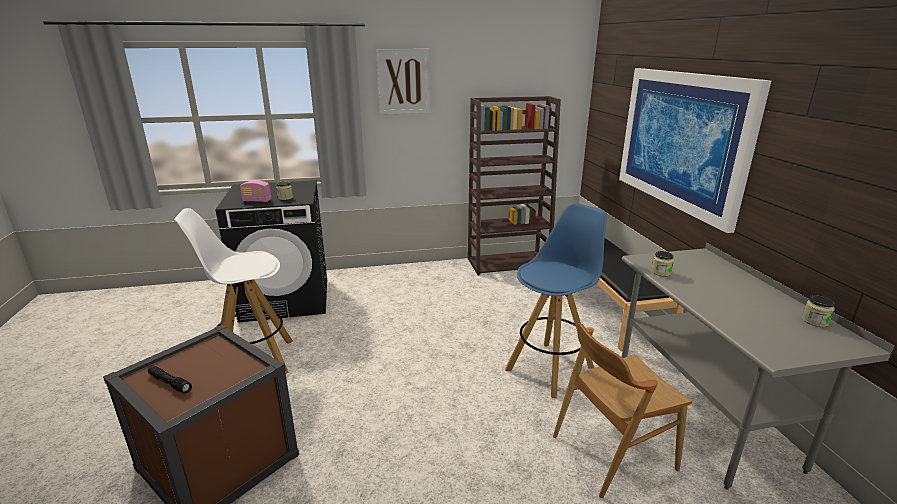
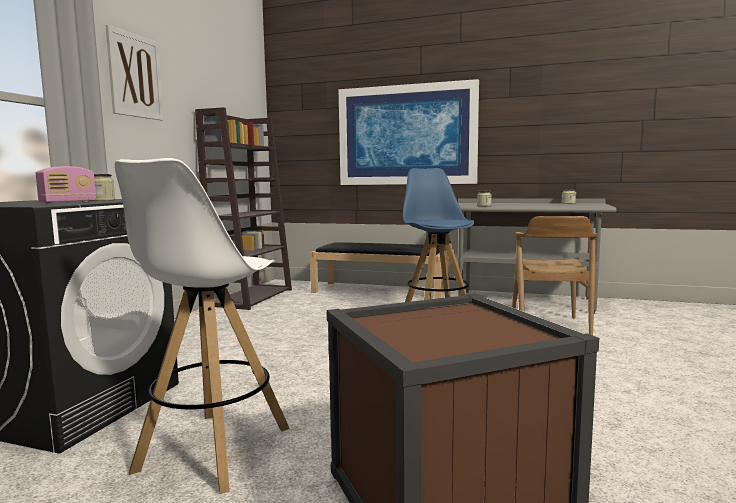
camera: 60 degrees left, 15 degrees down
(170, 383) = (461, 341): black flashlight -> none

